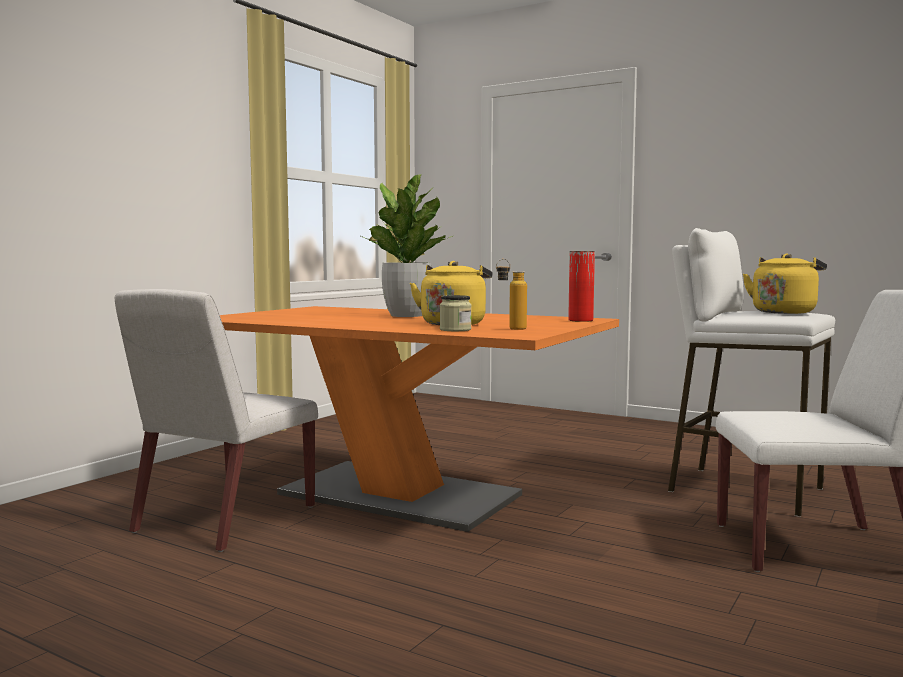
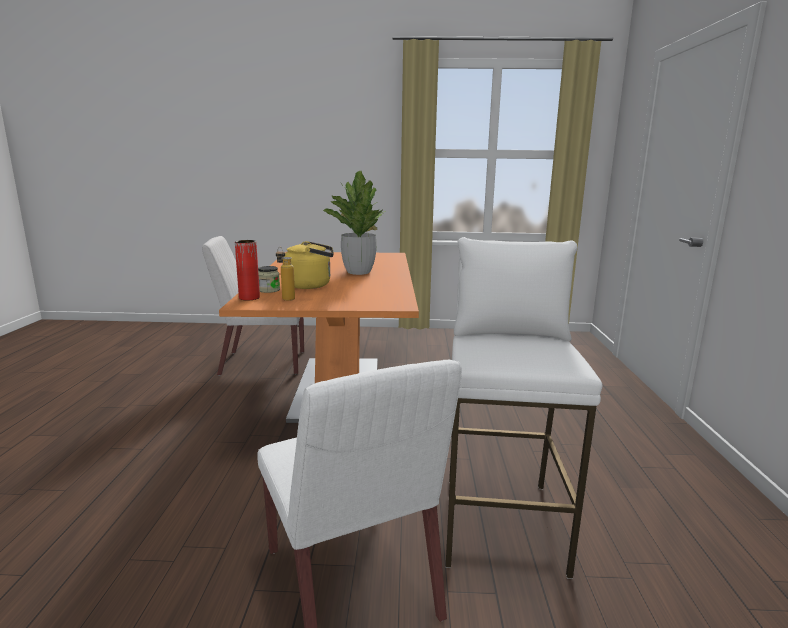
camera: 60 degrees right, 10 degrees up
(580, 320) = (378, 304): red vase -> red vase (249, 298)
(784, 312) = (519, 353): yellow kettle -> none

